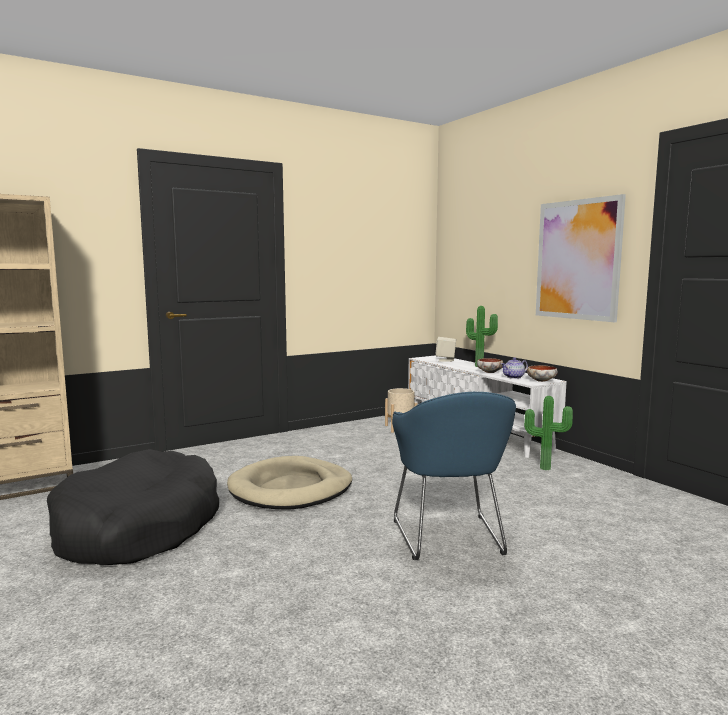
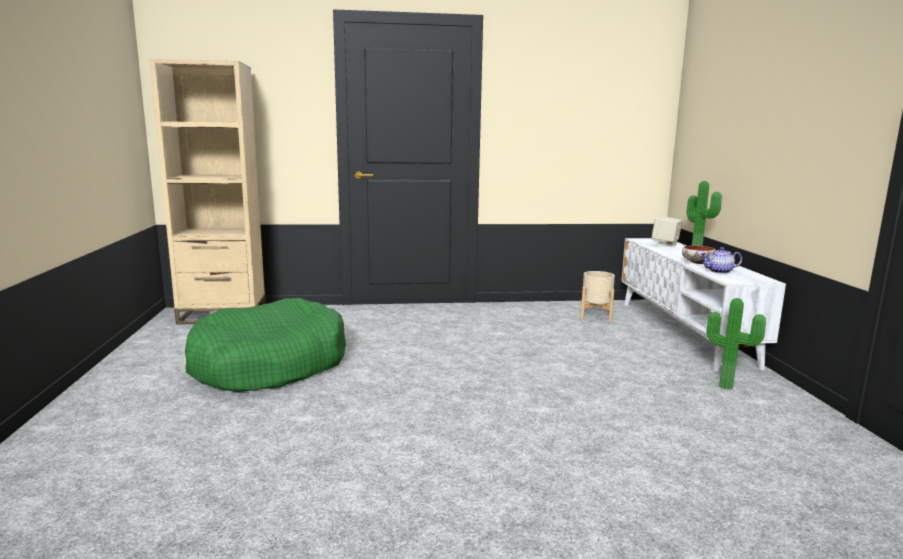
camera: 25 degrees right, 5 degrees up
(138, 528) = (269, 365): black dog bed -> green dog bed
(291, 488) = (423, 356): beige dog bed -> none
(450, 539) = (527, 436): blue armchair -> none
(542, 380) = (750, 279): bowl -> none
(577, 260) = (816, 124): picture -> none

